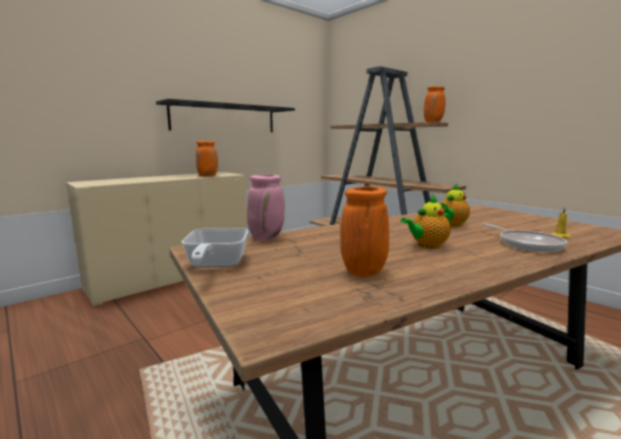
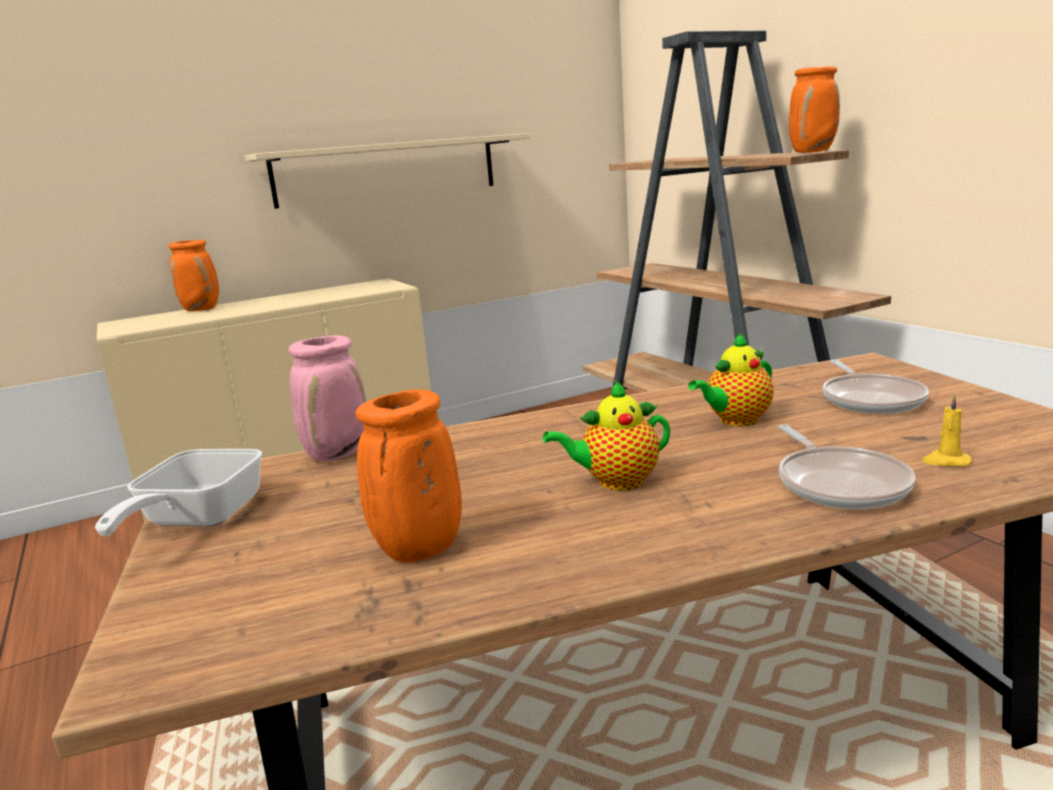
camera: 15 degrees right, 5 degrees up
(208, 176) = (344, 296): orange vase -> orange vase (202, 309)
(225, 118) = (387, 171): black shelf -> beige shelf
(498, 218) = (870, 399): none -> frying pan

